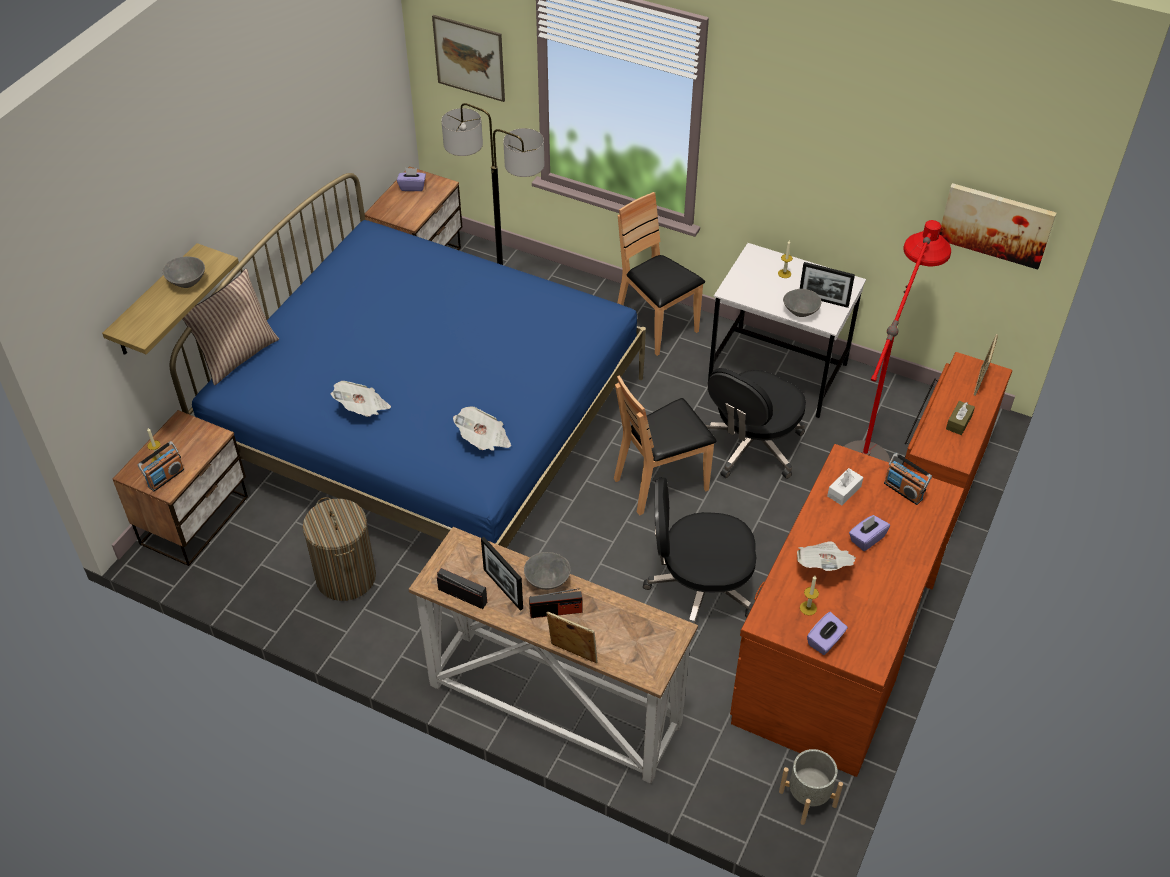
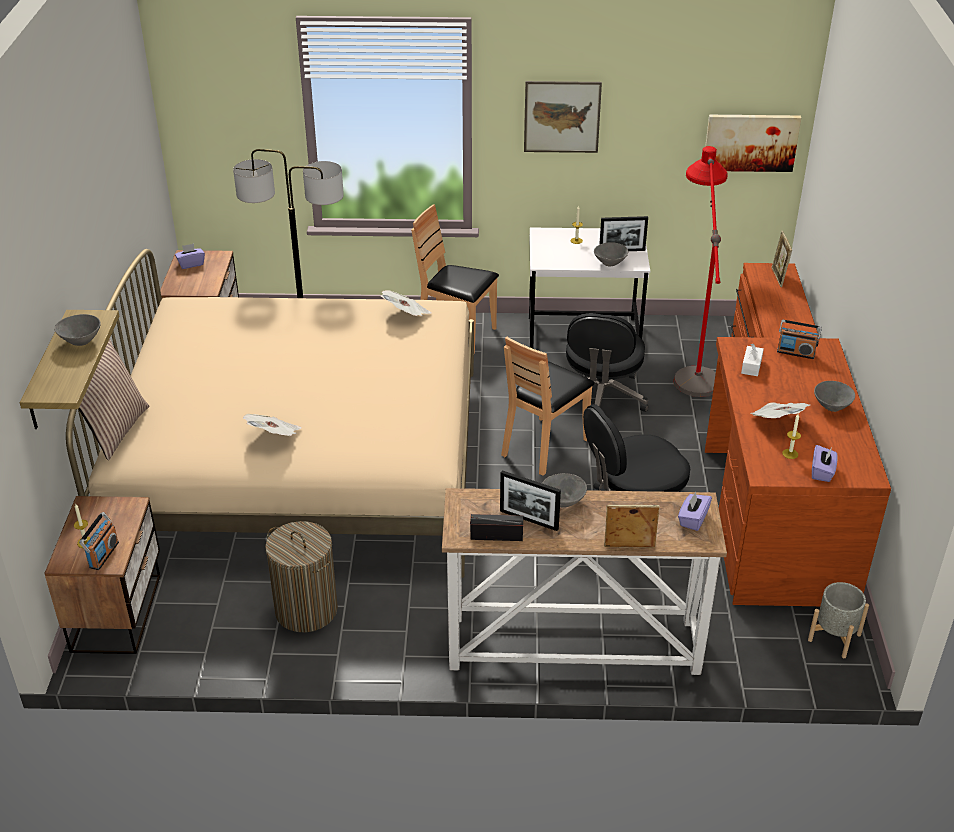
camera: 25 degrees left, 10 degrees down
(429, 424) = (302, 463): blue bed -> beige bed
(469, 58) = (229, 121): picture -> picture (562, 117)
(484, 440) = (407, 427): newspaper -> newspaper (406, 315)
(556, 611) = (589, 521): radio -> none
(866, 539) = (795, 393): purple tissue box -> purple tissue box (693, 519)
(893, 569) = (831, 407): none -> grey bowl
(959, 422) = (784, 307): brown tissue box -> none

